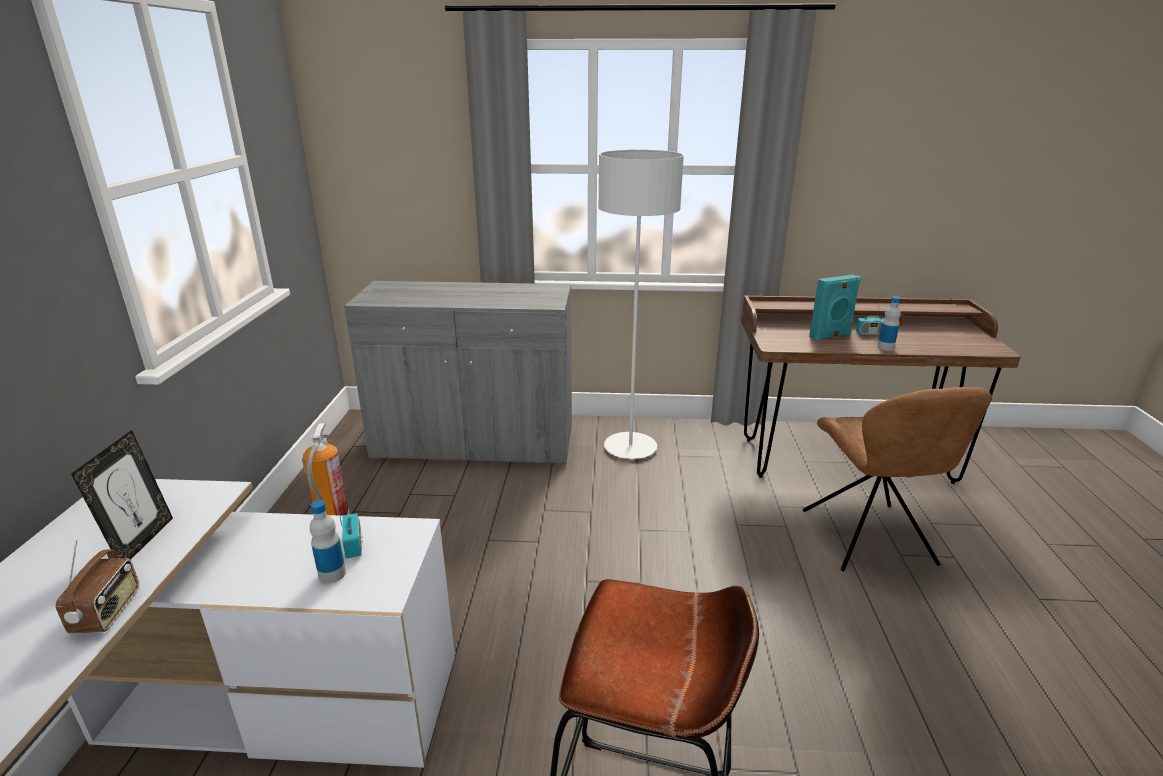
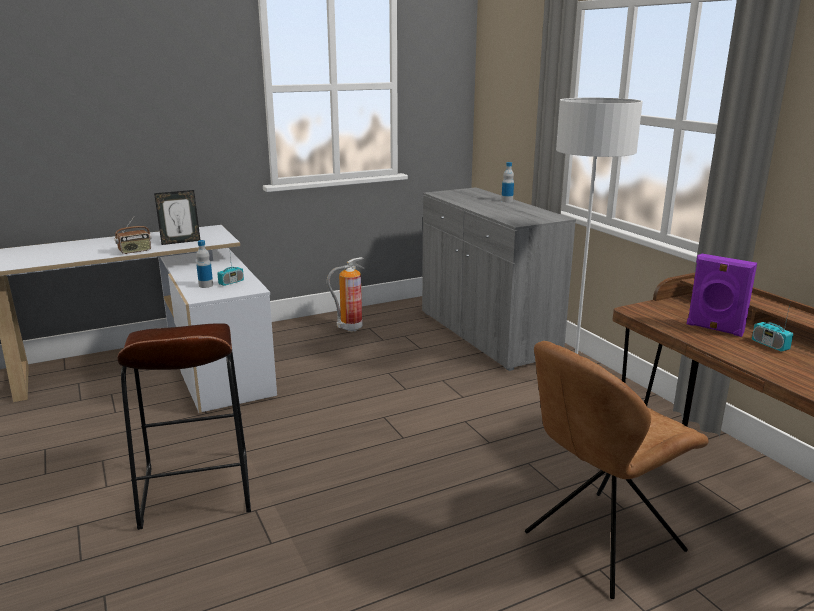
camera: 60 degrees right, 5 degrees down
(830, 336) = (714, 329): turquoise speaker -> purple speaker
(885, 347) = (738, 355): bottle -> bottle (507, 201)

